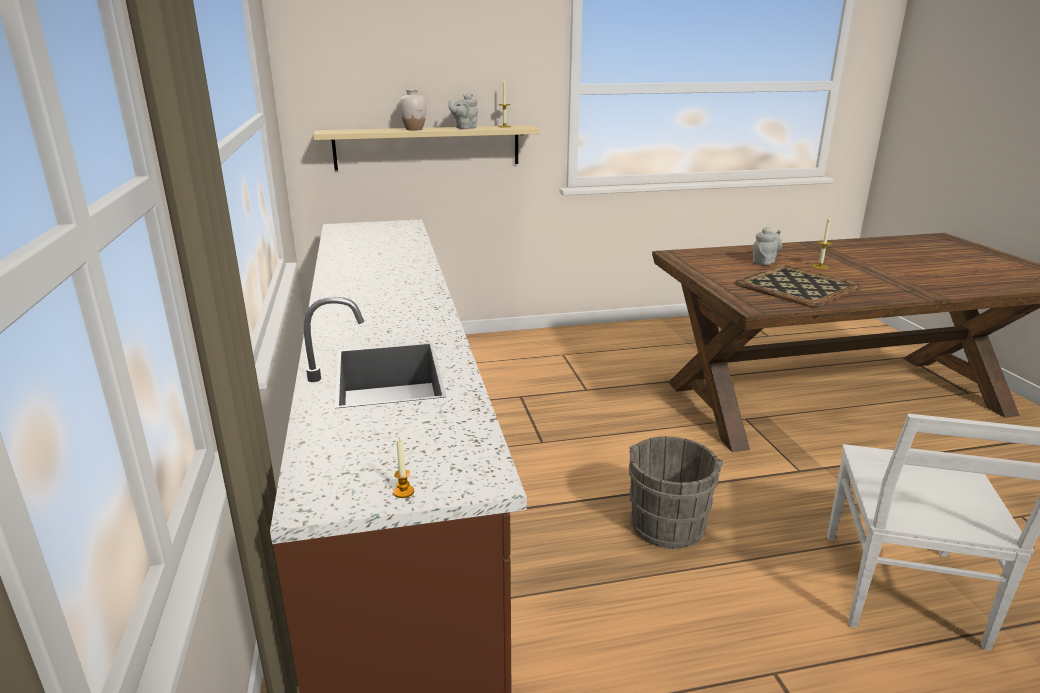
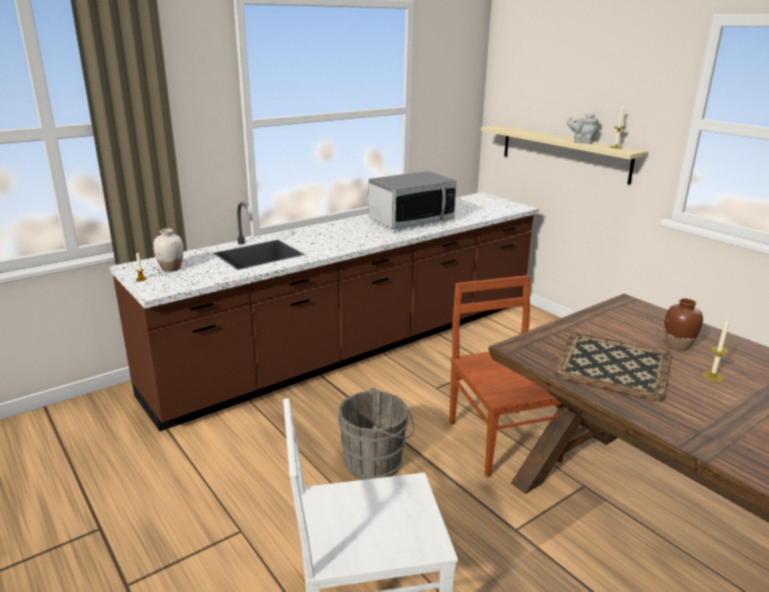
camera: 65 degrees right, 0 degrees up
(377, 269) = (411, 220): none -> microwave
(414, 129) = (546, 136): white vase -> white vase (171, 268)
(660, 434) = (502, 439): none -> brown chair
(764, 262) = (677, 345): grey teapot -> brown vase

